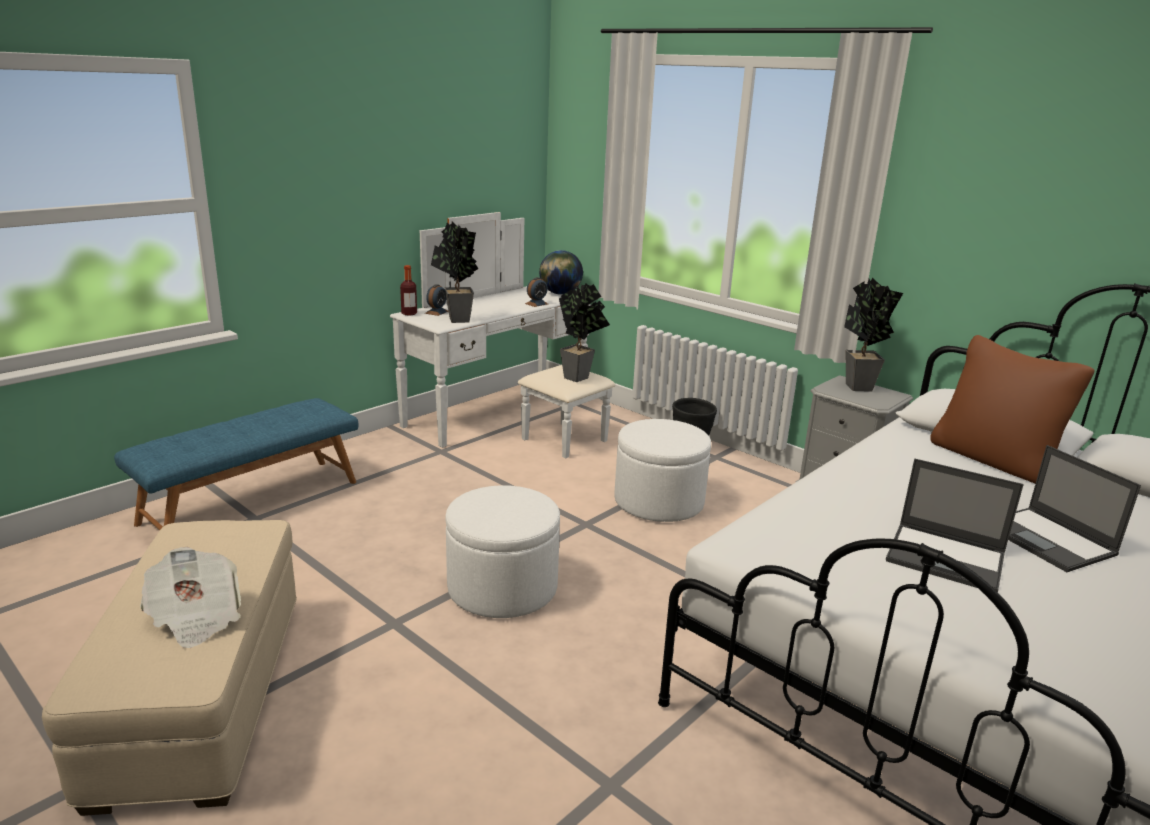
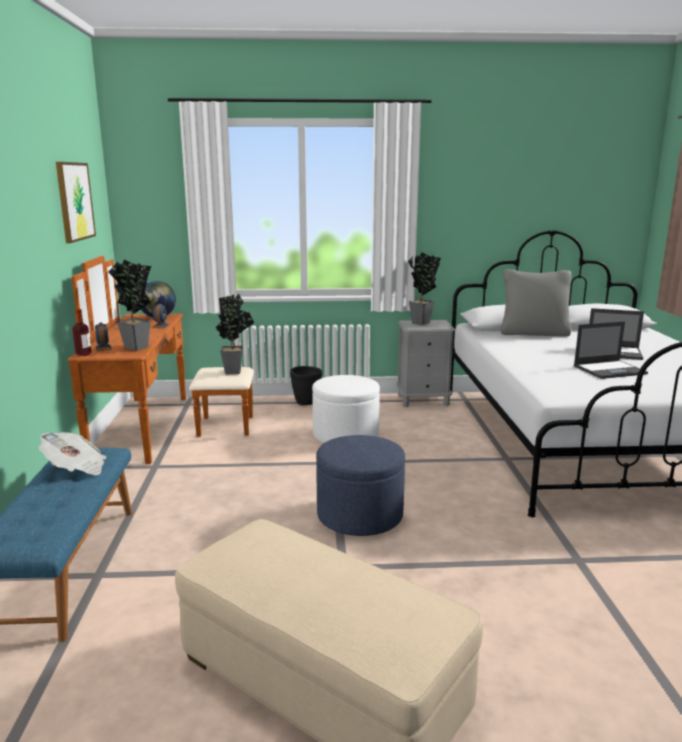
camera: 45 degrees left, 5 degrees down
(195, 617) = (366, 589): newspaper -> newspaper (76, 468)
(459, 150) = (74, 201): none -> picture
(502, 588) = (359, 515): white ottoman -> blue ottoman
(512, 417) = (161, 427): white dresser -> brown dresser
(993, 459) = (533, 333): brown pillow -> grey pillow

